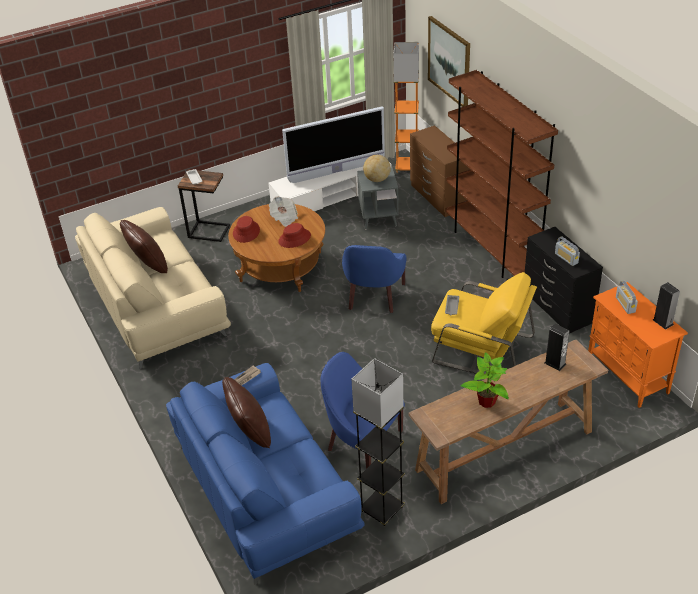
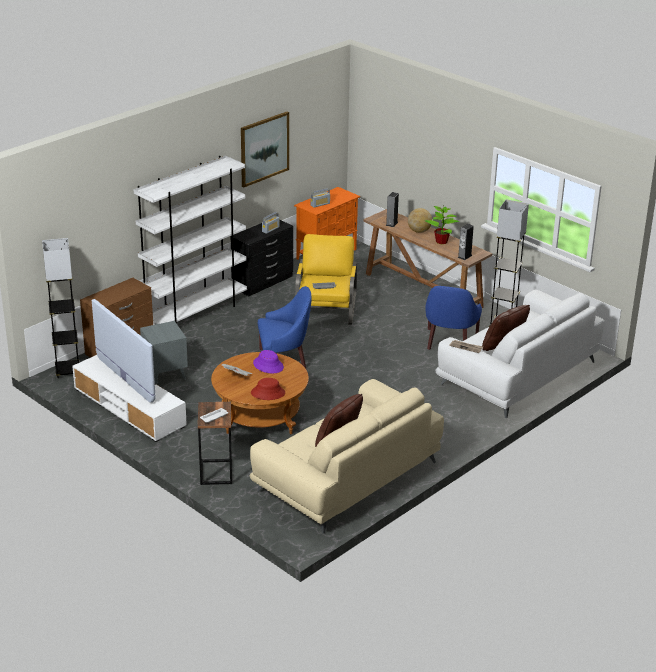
camera: 110 degrees left, 10 degrees down
(265, 489) = (518, 373): blue sofa -> white sofa
(294, 238) = (268, 365): red hat -> purple hat
(377, 179) = (164, 332): globe -> globe (419, 231)
(407, 167) = (68, 371): orange floor lamp -> grey floor lamp
(449, 62) = (89, 219): picture -> picture (264, 148)
(492, 249) = (195, 314): brown bookcase -> white bookcase
(663, 322) = (332, 193): speaker -> speaker (464, 256)

